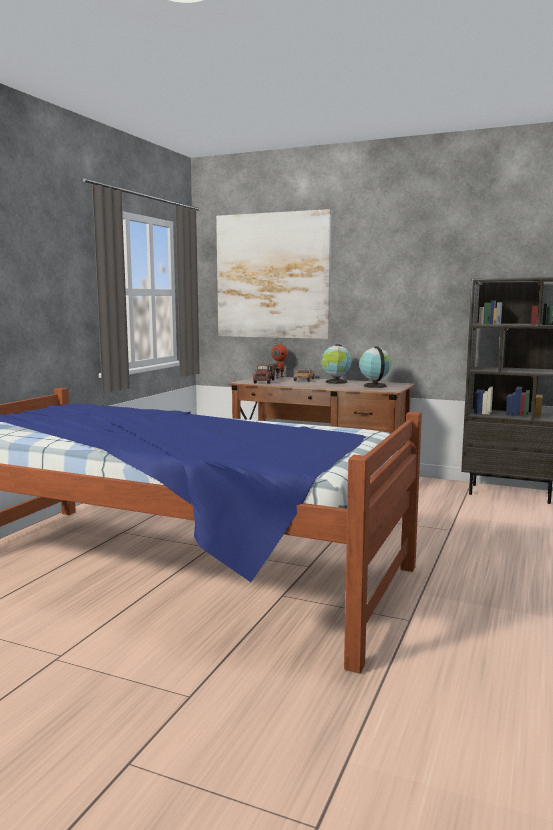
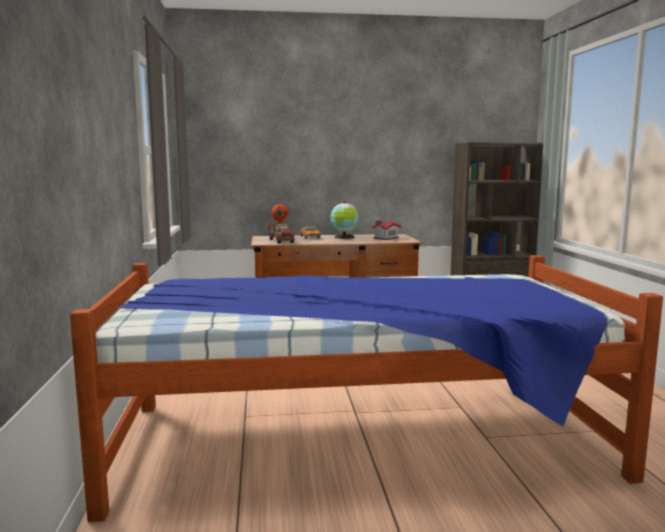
camera: 30 degrees left, 0 degrees up
(273, 276) = (265, 137): picture -> none
(374, 386) = (385, 238): globe -> toy house

